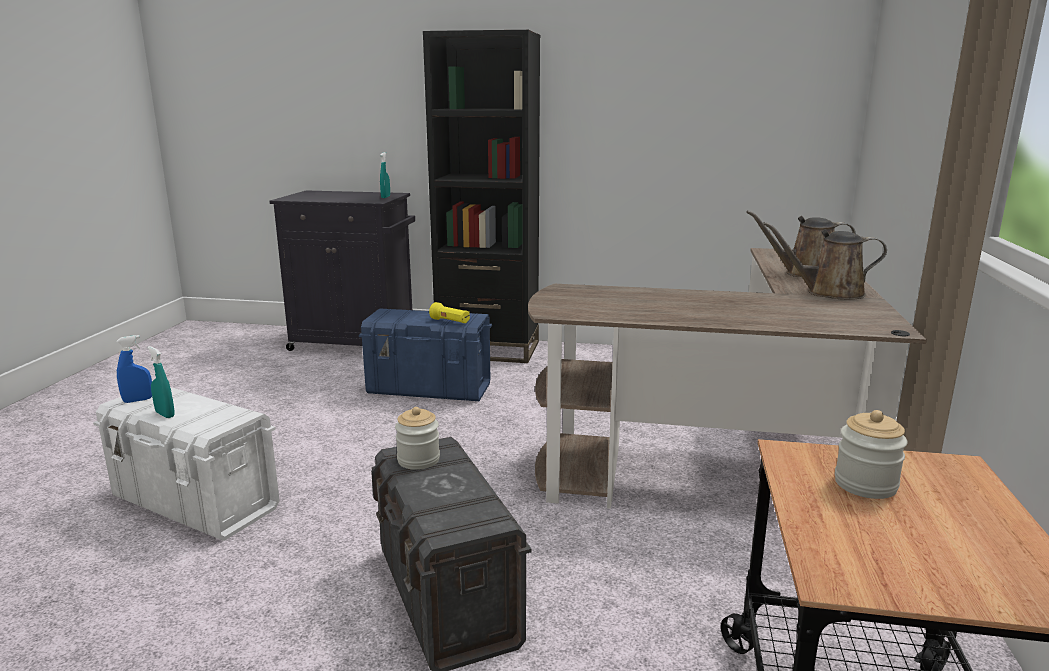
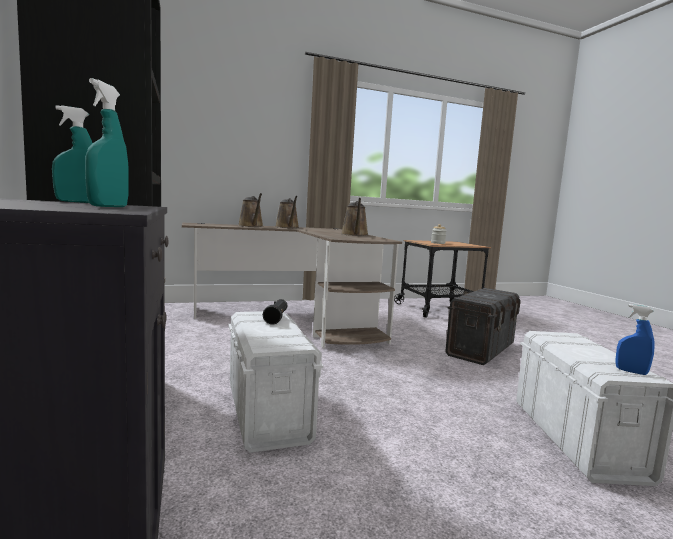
camera: 120 degrees left, 10 degrees down
(165, 414) = (605, 353): turquoise spray bottle -> turquoise spray bottle (108, 206)
(418, 460) = (482, 299): jar -> none
(430, 388) = (267, 411): blue storage box -> white storage box
(450, 322) = (276, 318): yellow flashlight -> black flashlight
(659, 310) = (355, 235): none -> brown watering can

